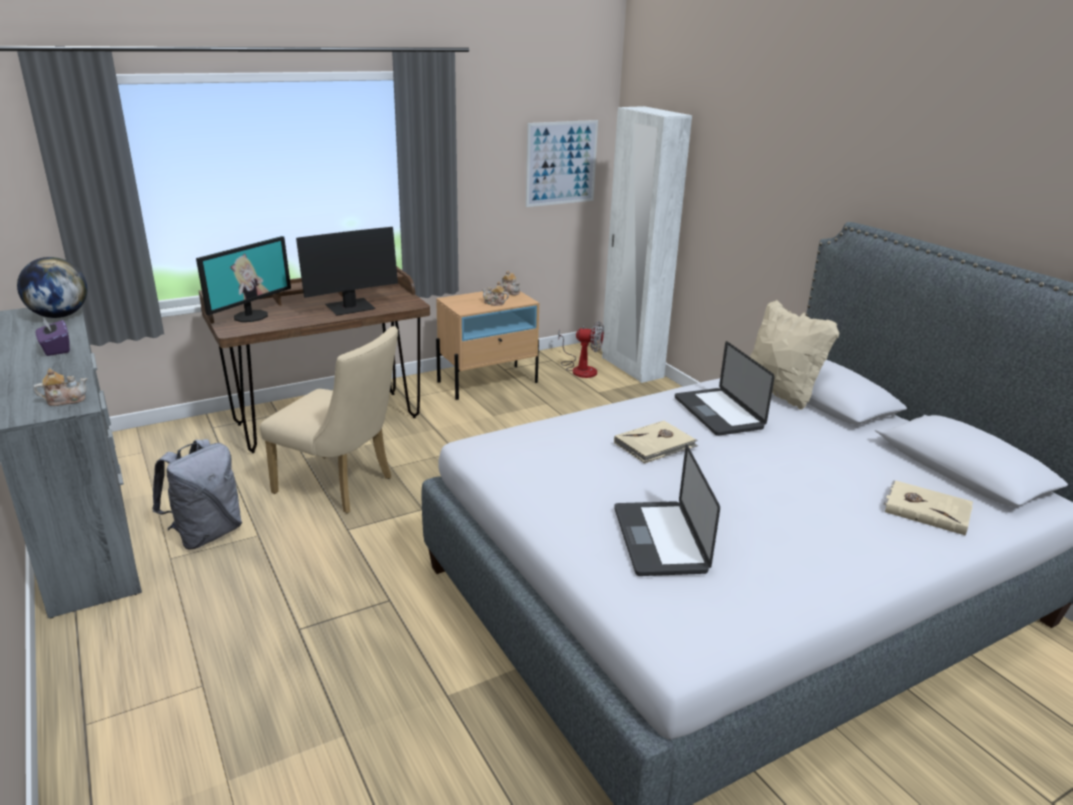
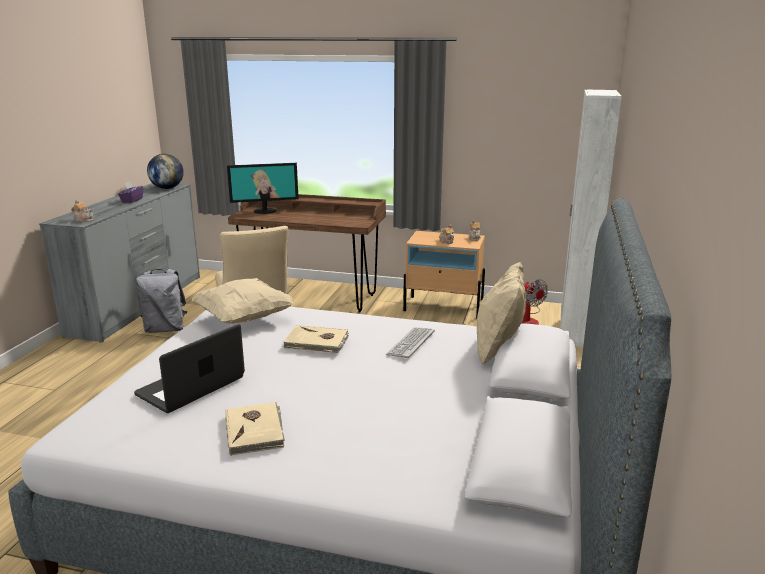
camera: 45 degrees right, 5 degrees down
(350, 308) = (321, 218): monitor -> none
(534, 452) = (244, 318): none -> beige pillow
(561, 163) = (549, 138): picture -> none
(718, 413) = (411, 343): laptop -> keyboard
(926, 509) = (401, 465): beige book -> beige book (255, 430)

